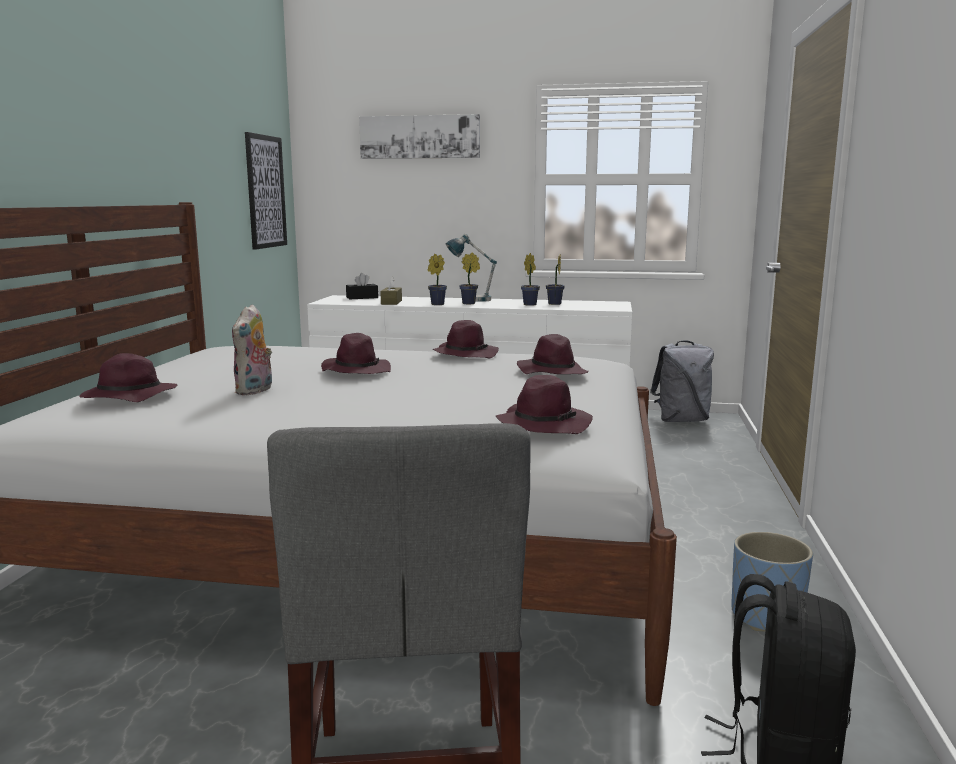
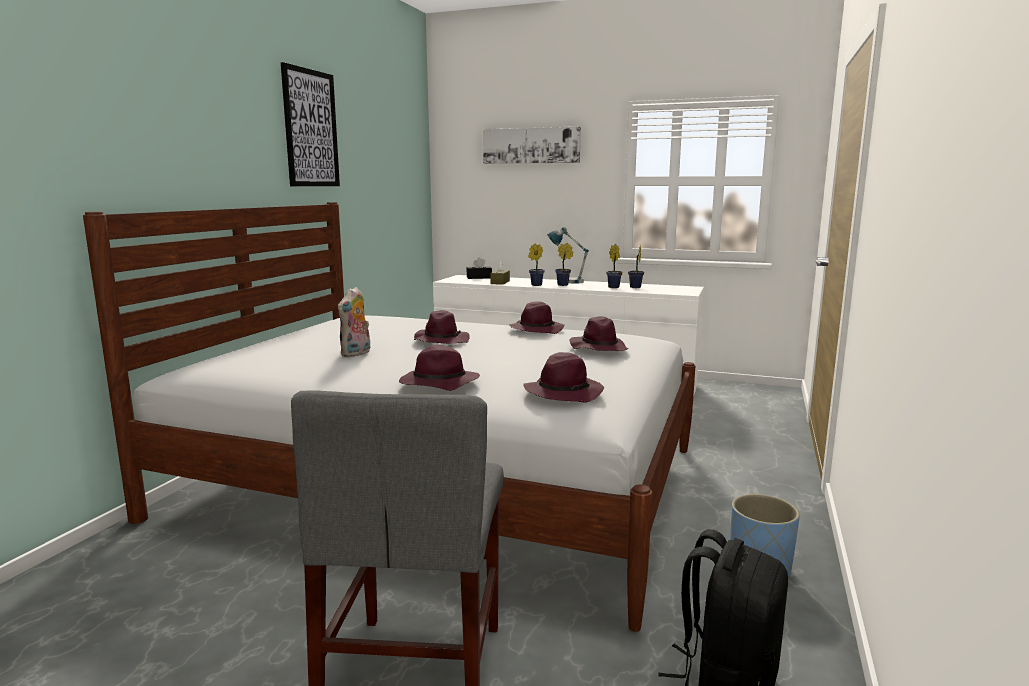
camera: 10 degrees right, 0 degrees up
(128, 397) = (263, 355): purple hat -> purple hat (438, 384)
(265, 192) = (405, 191): picture -> picture (310, 128)
(681, 420) = (746, 391): grey backpack -> none

